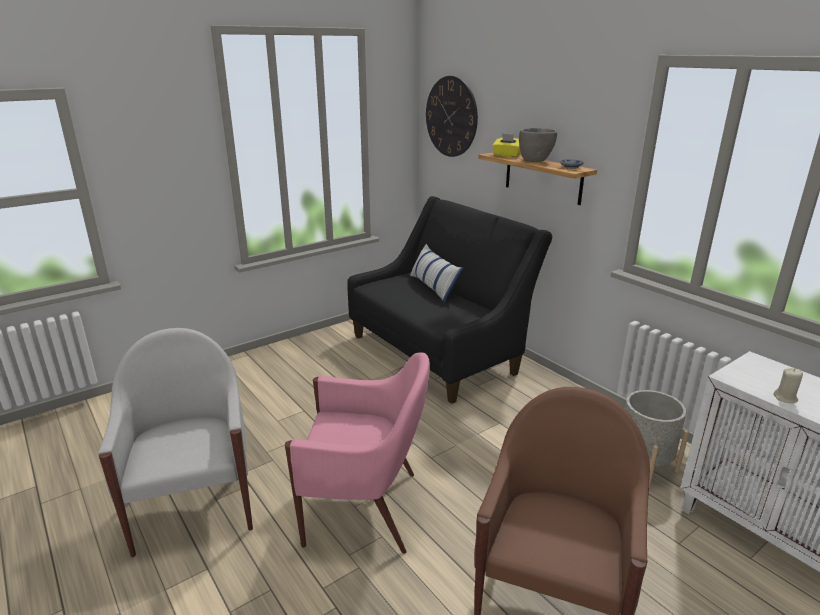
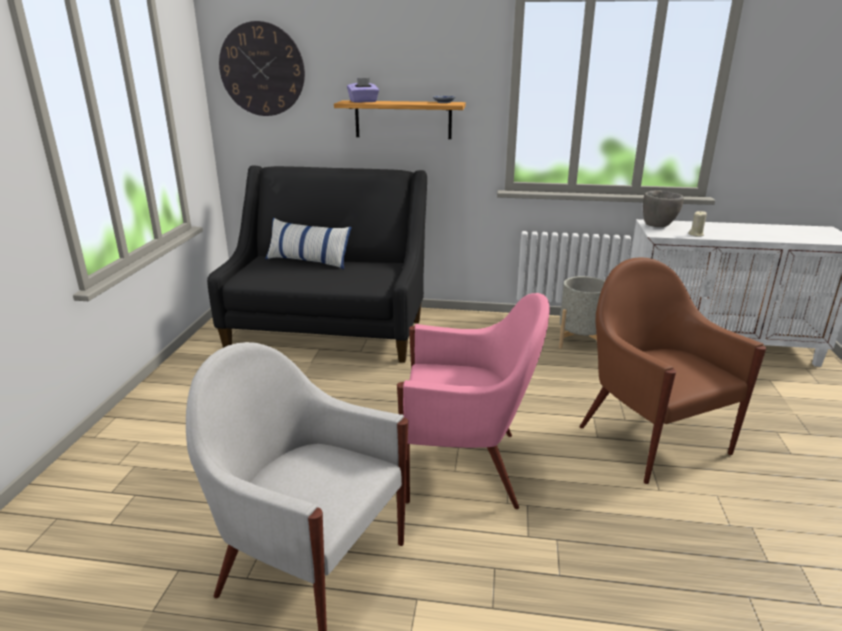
camera: 45 degrees left, 0 degrees up
(365, 509) = (465, 467): pink armchair -> pink armchair turned 45 degrees clockwise
(507, 155) = (363, 101): yellow tissue box -> purple tissue box
(535, 161) = (402, 102): grey bowl -> grey bowl (658, 225)

